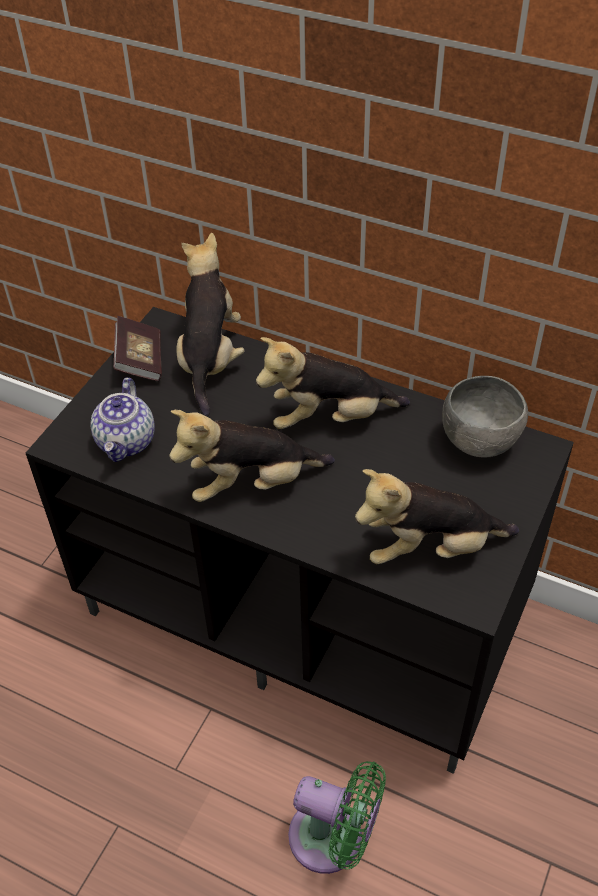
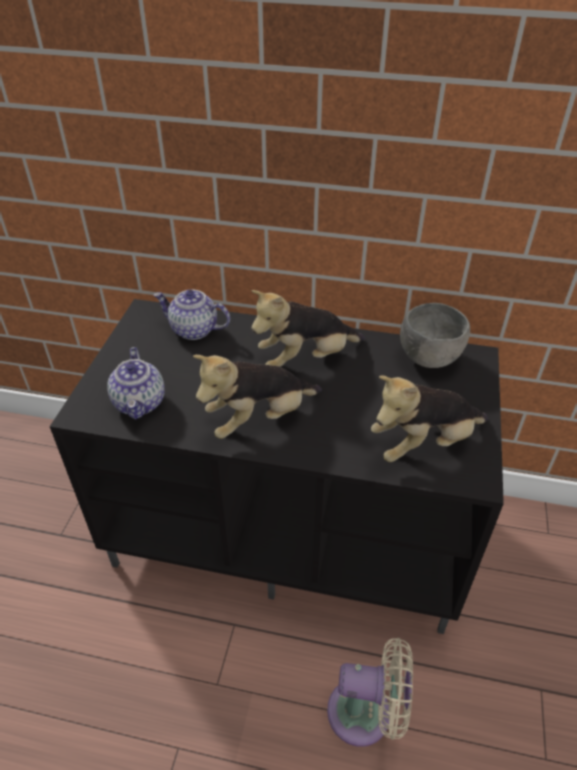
camera: 15 degrees left, 5 degrees down
(140, 360) = (134, 339): book -> none
(210, 359) = (193, 330): plush toy -> teapot
(333, 839) = (366, 713): green fan -> beige fan

